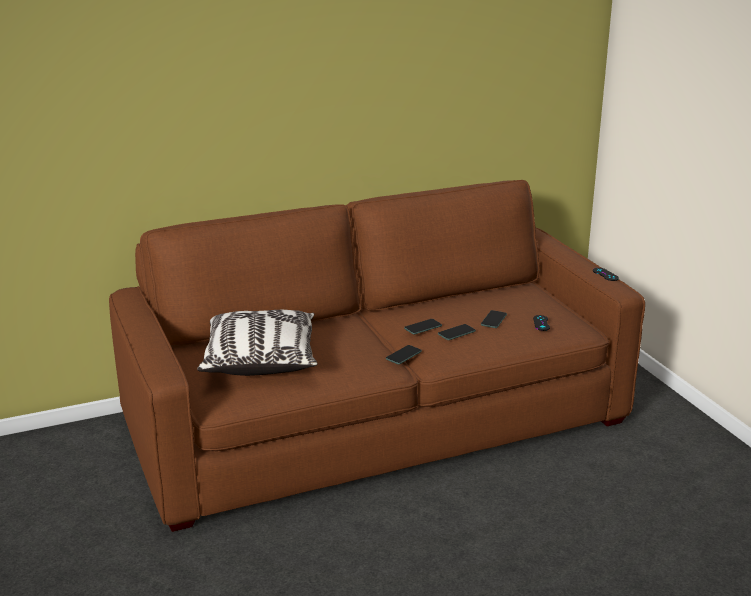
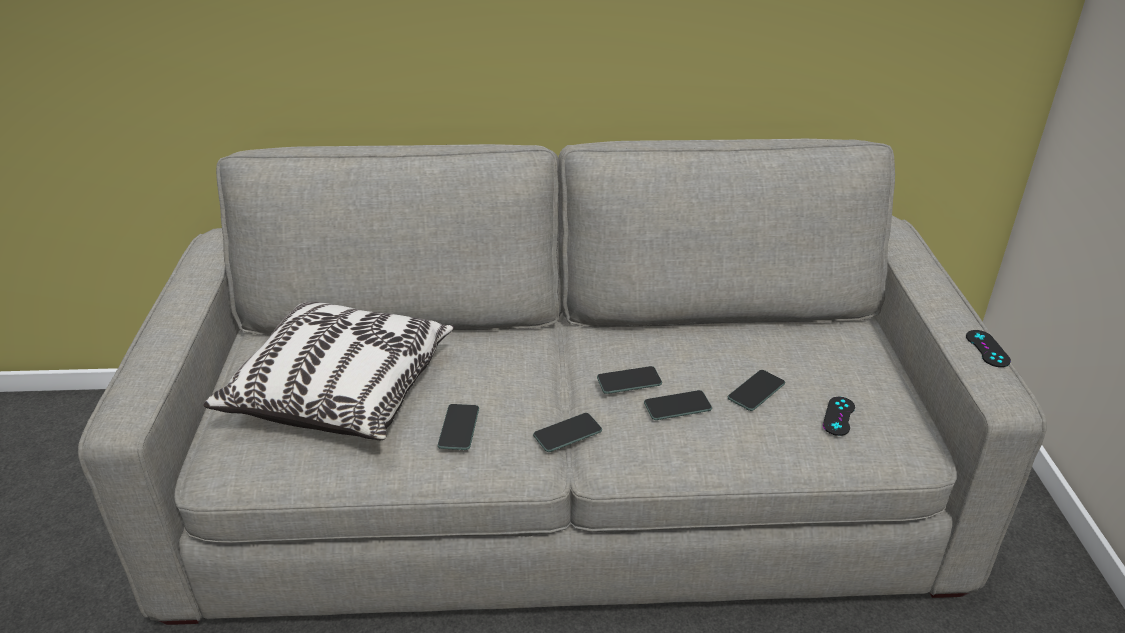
camera: 20 degrees right, 10 degrees up
(344, 361) = (459, 427): none -> phone
(374, 421) = (562, 486): brown sofa -> grey sofa

